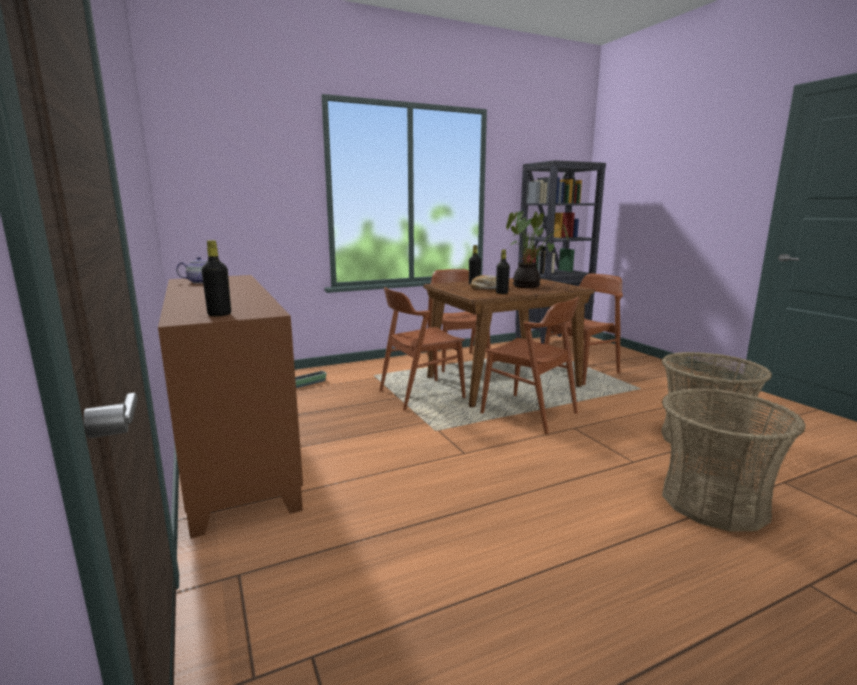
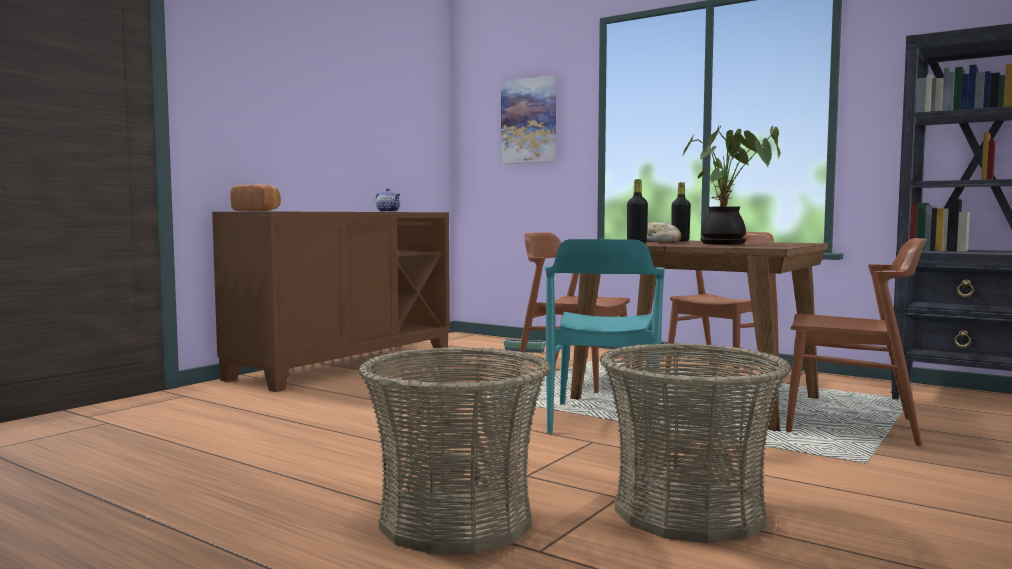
camera: 60 degrees right, 10 degrees down
(219, 314) = (258, 211): black bottle -> bread
(254, 178) = (529, 121): none -> picture
(529, 413) = (603, 420): brown chair -> turquoise chair

